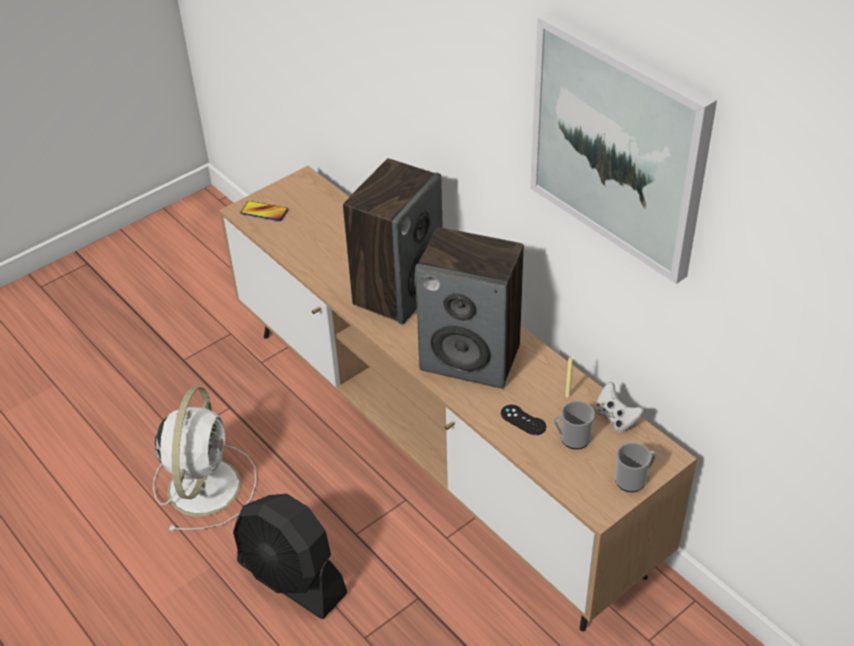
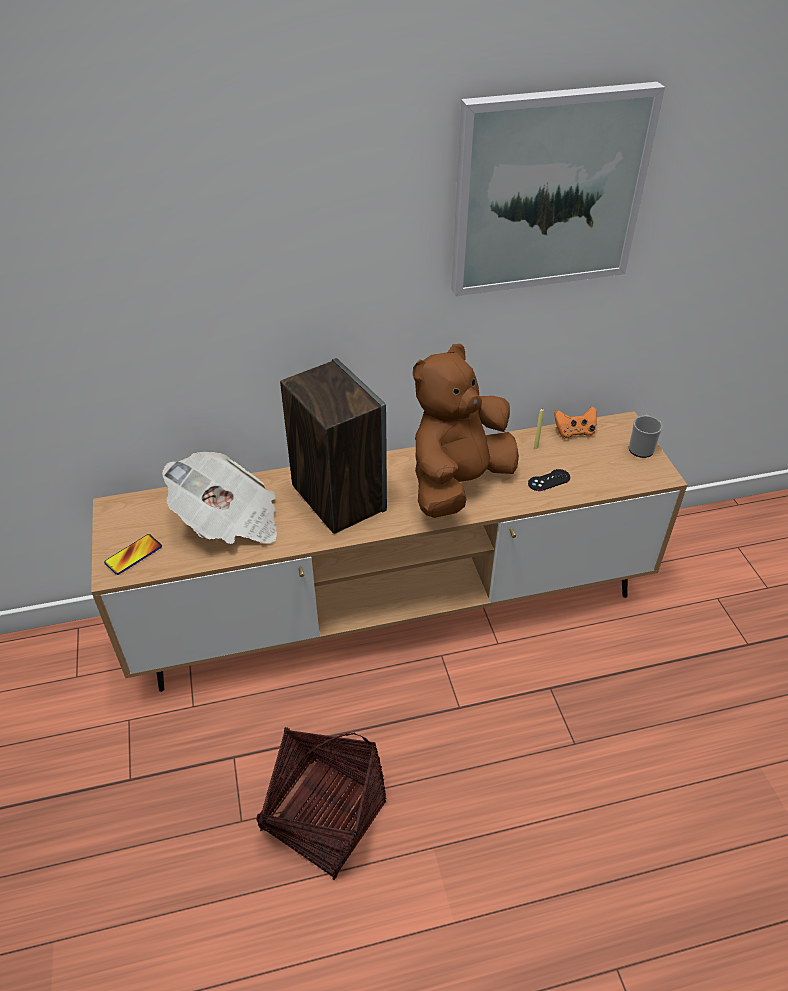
camera: 65 degrees left, 0 degrees up
(205, 484) = (323, 817): white fan -> basket
(292, 579) = (484, 778): black fan -> none
(329, 242) = (229, 521): none -> newspaper
(471, 358) = (458, 483): speaker -> brown plush toy
(571, 439) = (583, 462): mug -> none
(616, 418) = (574, 432): white game controller -> orange game controller

